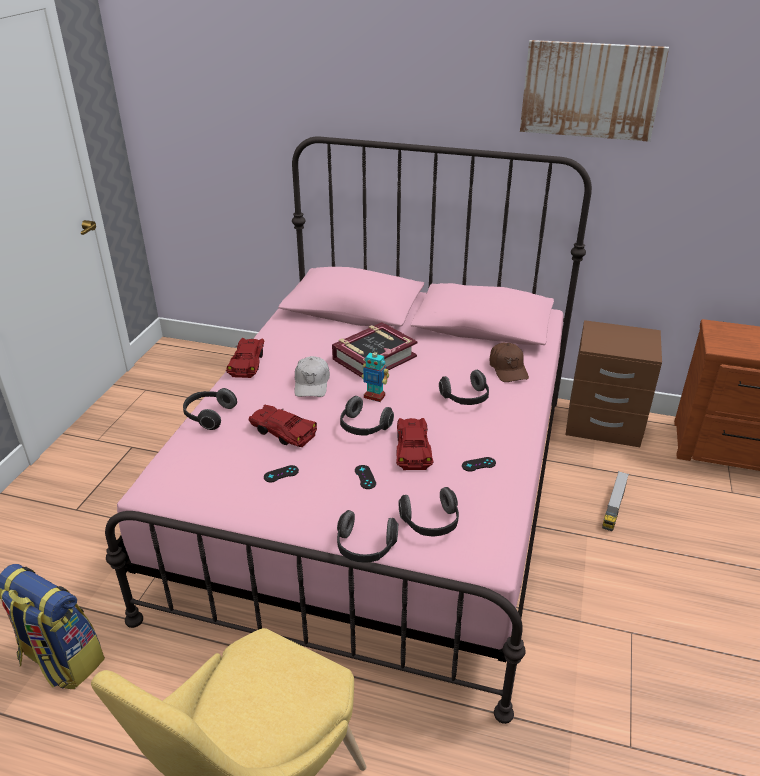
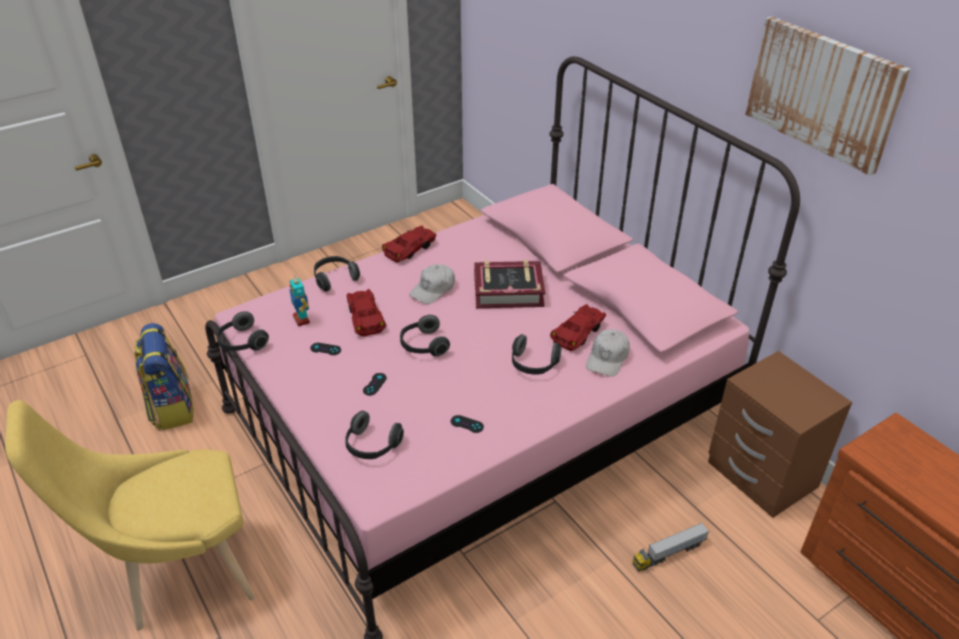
camera: 40 degrees right, 5 degrees up
(365, 548) = (308, 435): headphones -> headphones (241, 343)
(374, 396) = (465, 324): toy robot -> toy robot (302, 319)
(413, 449) = (435, 383): red toy car -> red toy car (579, 333)
(508, 369) = (607, 358): brown cap -> white cap

